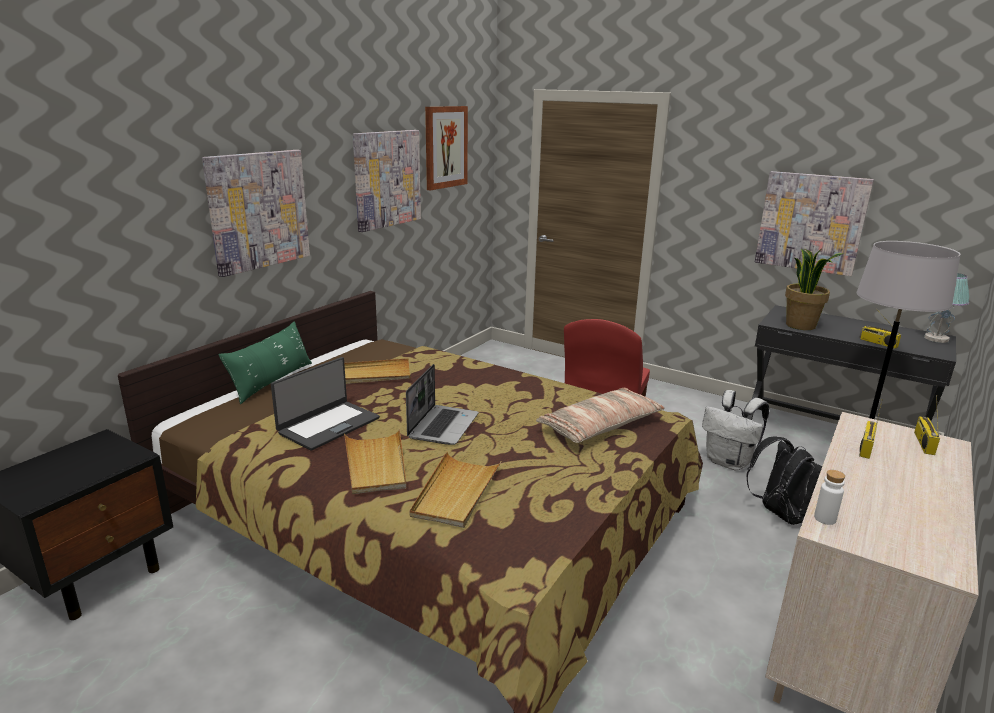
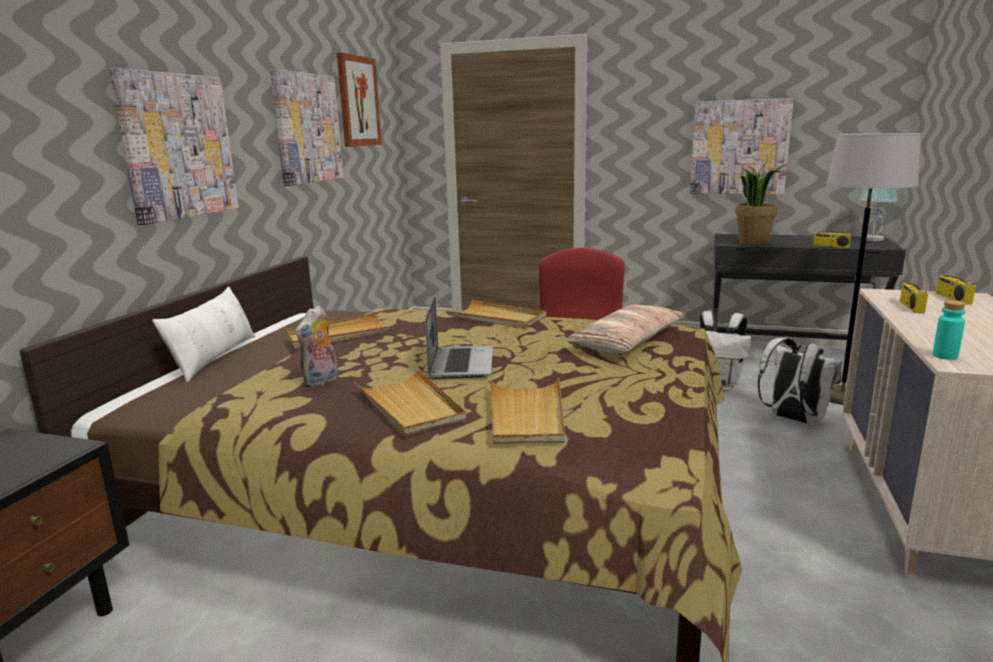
camera: 15 degrees left, 5 degrees down
(272, 381) = (215, 357): green pillow -> white pillow
(328, 425) = (321, 382): laptop -> plush toy
(509, 377) = (497, 318): none -> beige tray
(781, 515) = (793, 419): black backpack -> white backpack
(825, 519) = (945, 356): white bottle -> turquoise bottle

